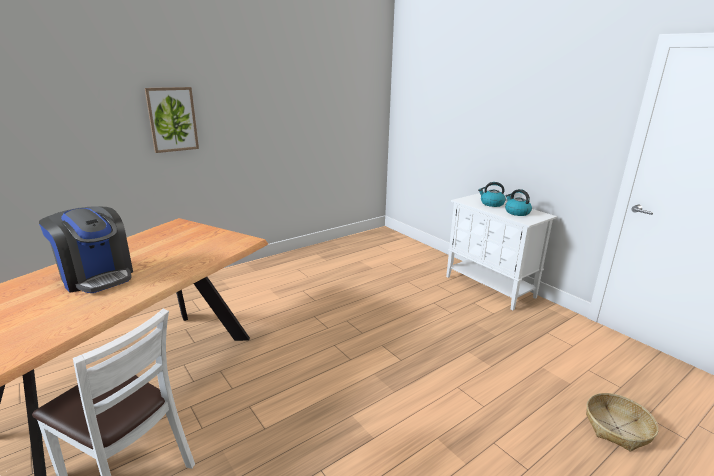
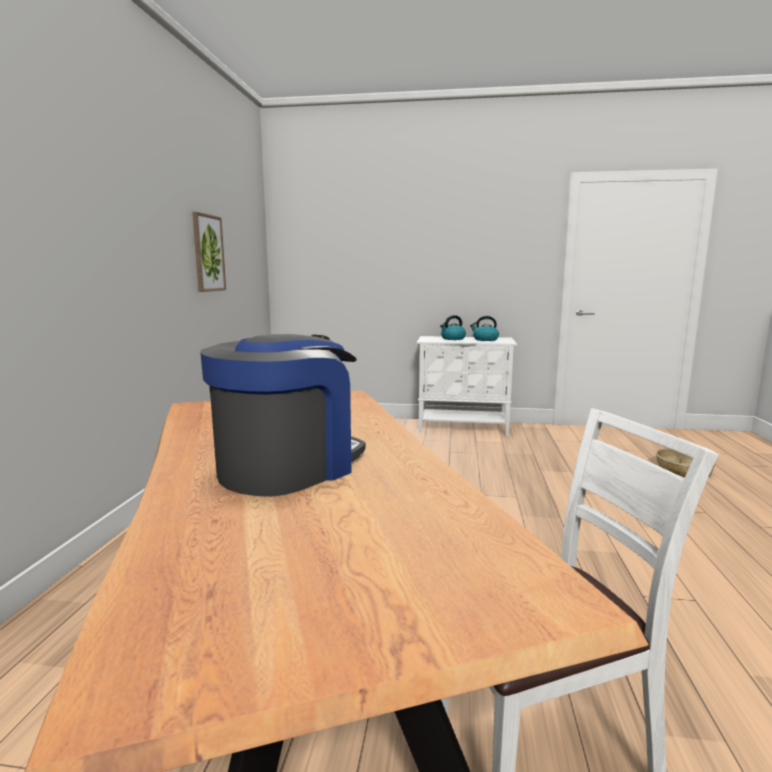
camera: 45 degrees left, 10 degrees down
(97, 276) = (288, 467): coffee machine -> coffee machine turned 45 degrees counterclockwise
(172, 119) = (80, 243): picture -> picture (208, 253)

